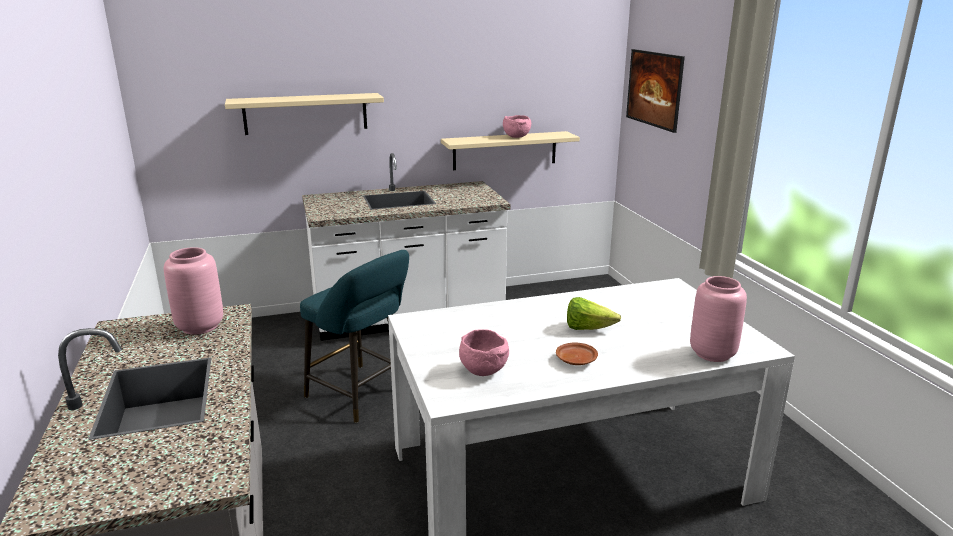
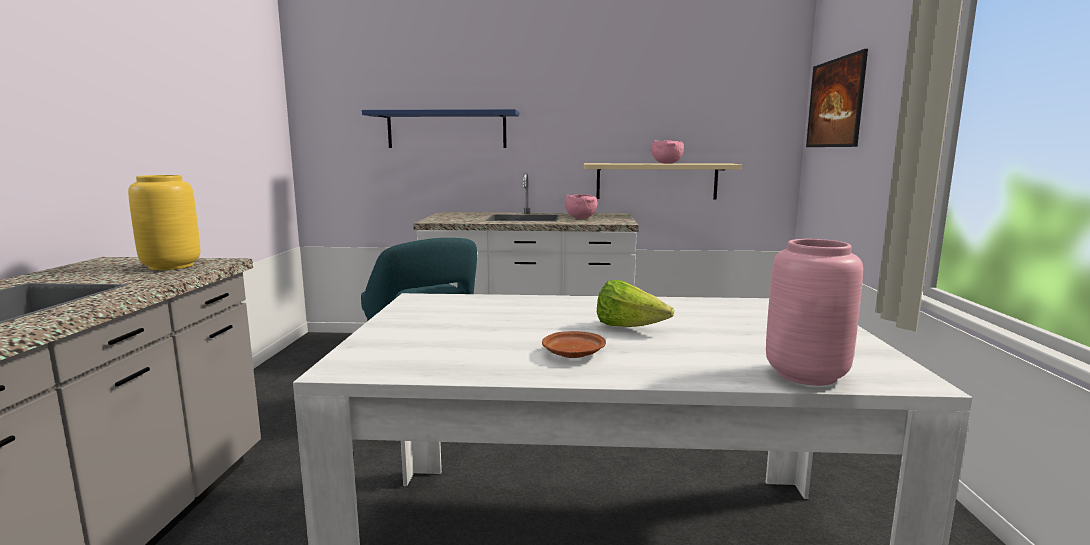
camera: 20 degrees right, 10 degrees down
(201, 326) = (172, 266): pink vase -> yellow vase
(305, 113) = (446, 130): beige shelf -> blue shelf
(482, 370) = (432, 347): pink bowl -> pink bowl (579, 218)

